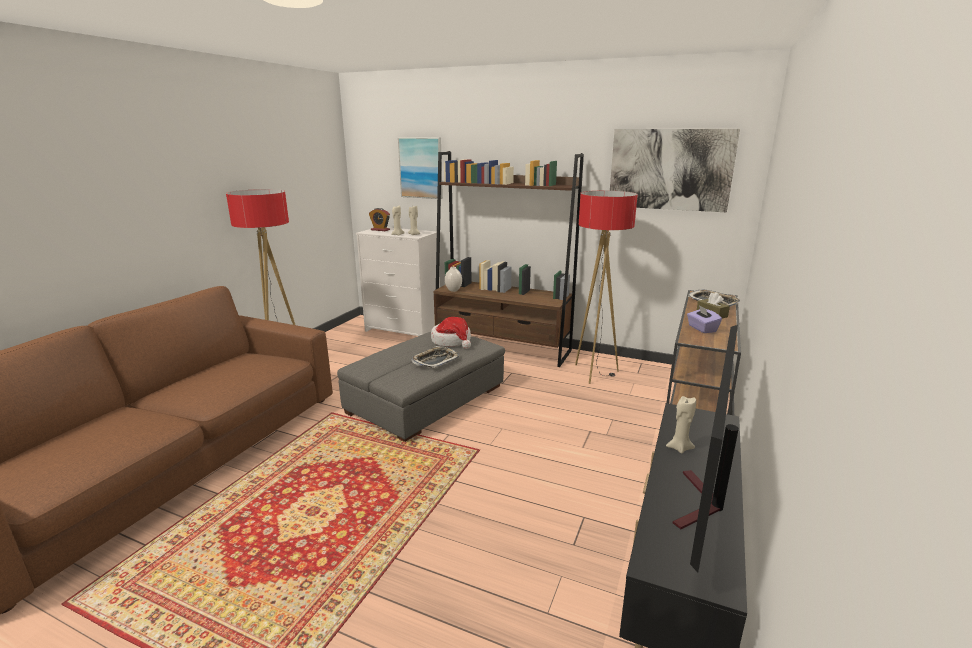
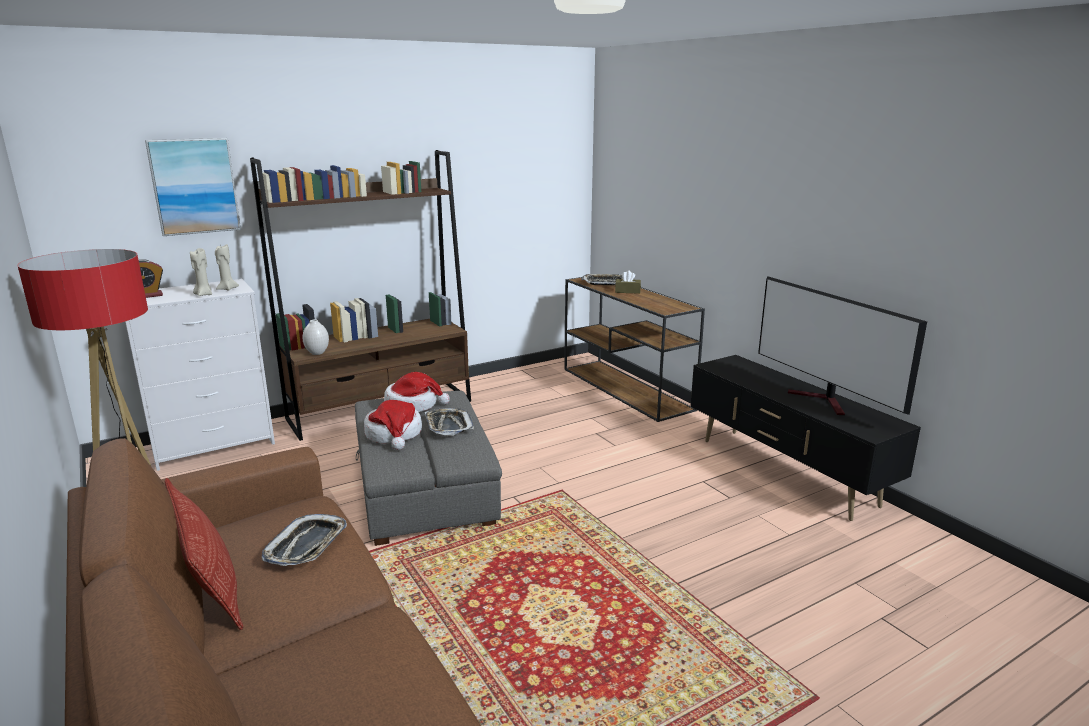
camera: 55 degrees left, 0 degrees up
(198, 373) = (211, 585): none -> pillow
(237, 376) = (307, 545): none -> tray
(403, 351) = (394, 434): none -> hat
(594, 373) = (507, 393): floor lamp -> none
(670, 169) = (519, 162): picture -> none
(679, 448) = (757, 383): beige candle -> none
(701, 329) = (650, 302): purple tissue box -> none

